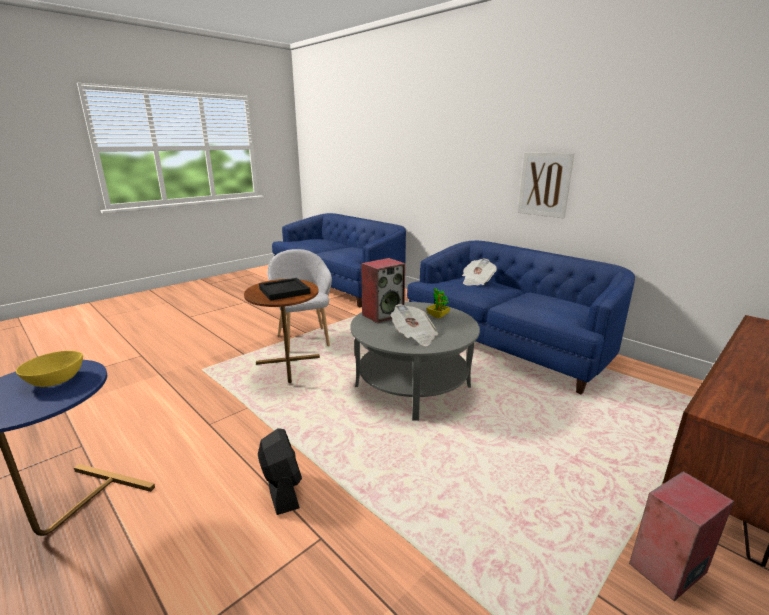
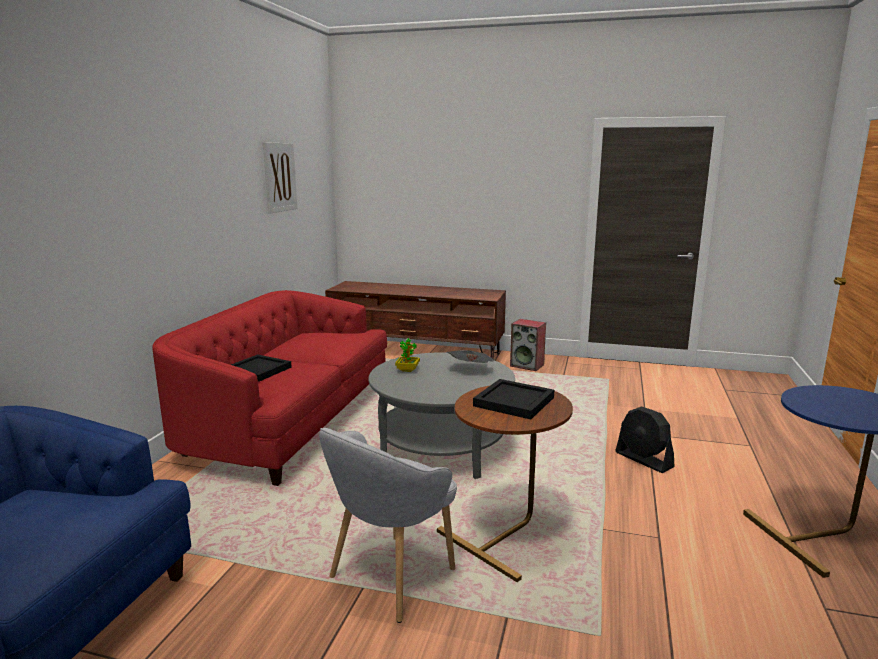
camera: 120 degrees left, 5 degrees down
(55, 380) = (829, 406): yellow bowl -> none
(282, 488) = (644, 460): black fan -> black fan turned 75 degrees counterclockwise
(383, 314) = (435, 391): speaker -> none
(476, 281) = (259, 370): newspaper -> black tray
(508, 343) = (288, 421): blue sofa -> red sofa
(544, 184) = (200, 228): picture -> picture (279, 177)

